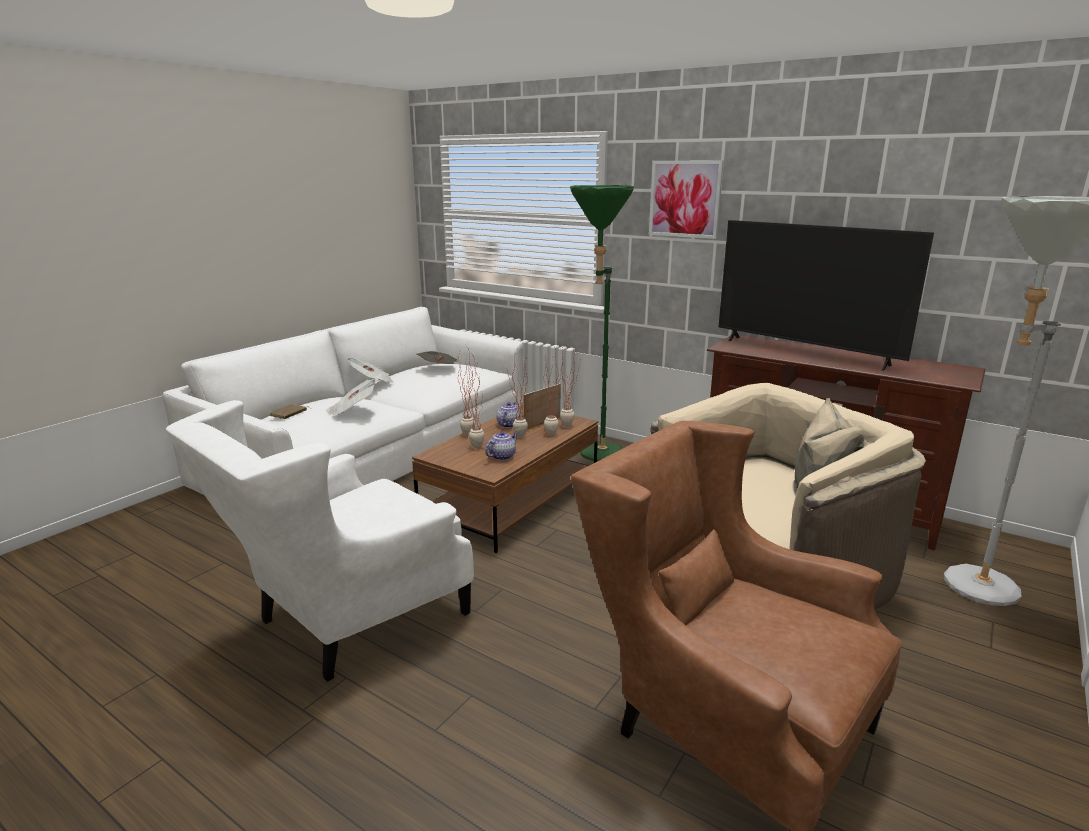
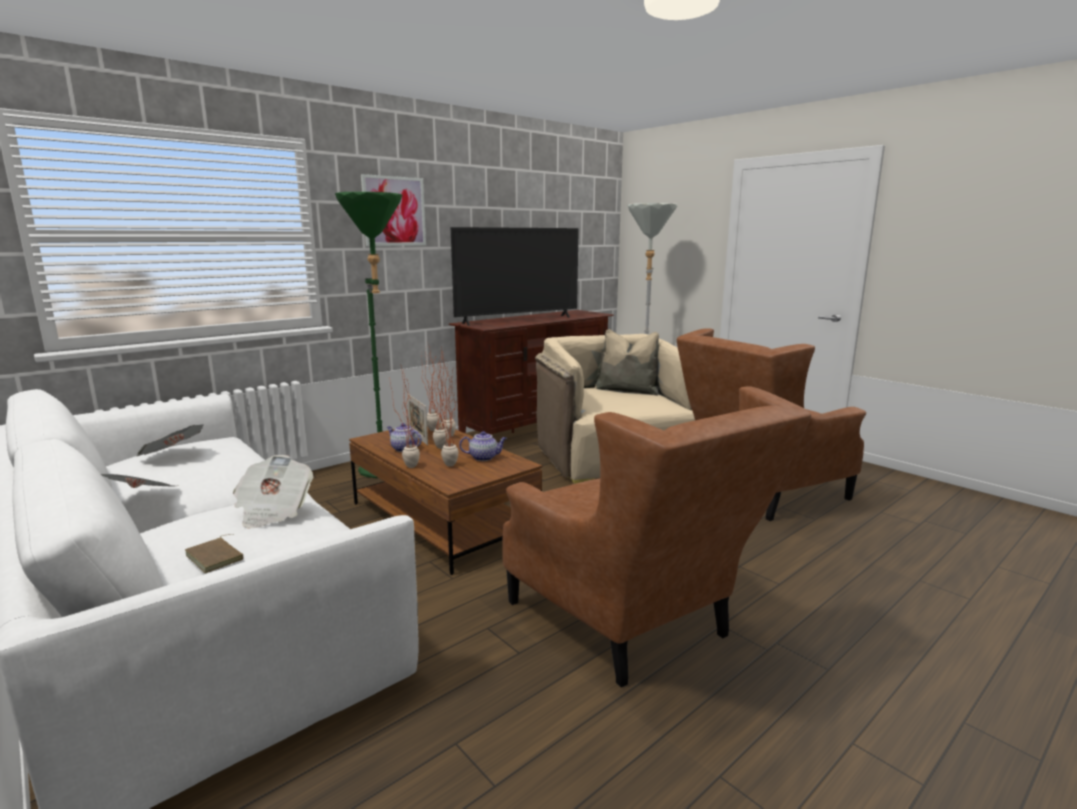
camera: 75 degrees left, 5 degrees down
(346, 621) = (633, 625): white armchair -> brown armchair
(502, 456) = (484, 457): teapot -> teapot turned 120 degrees clockwise

